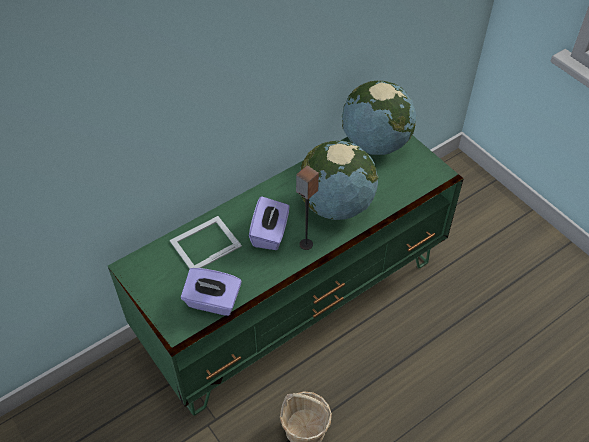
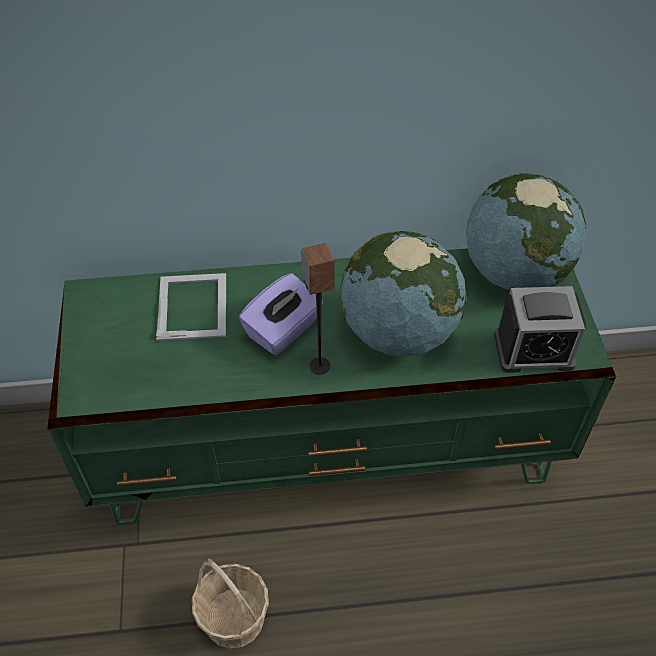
camera: 30 degrees right, 0 degrees up
(204, 243) = (193, 305): picture frame -> picture frame turned 90 degrees clockwise
(212, 302) = (147, 384): purple tissue box -> none
(414, 183) = (533, 350): none -> alarm clock

